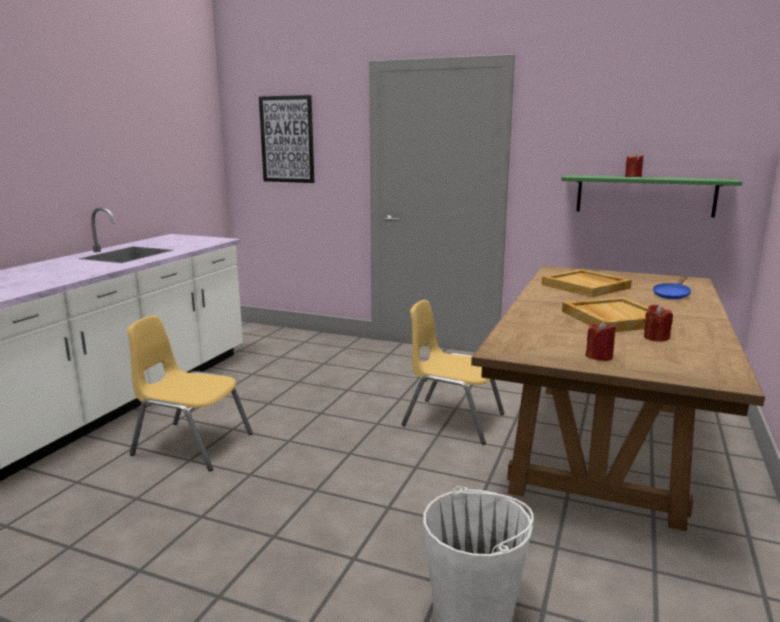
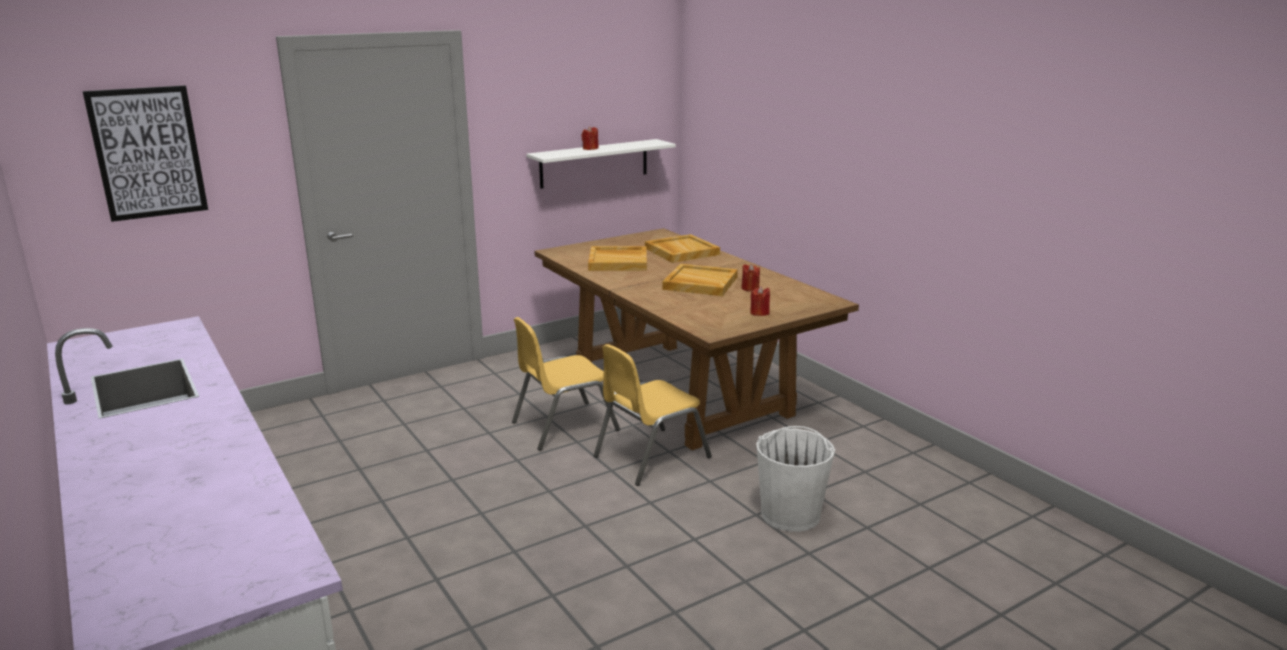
camera: 55 degrees left, 5 degrees up
(192, 444) = (405, 570): yellow chair -> yellow chair (650, 457)
(645, 195) = (594, 163): green shelf -> white shelf
(672, 295) = (681, 251): blue frying pan -> beige tray

